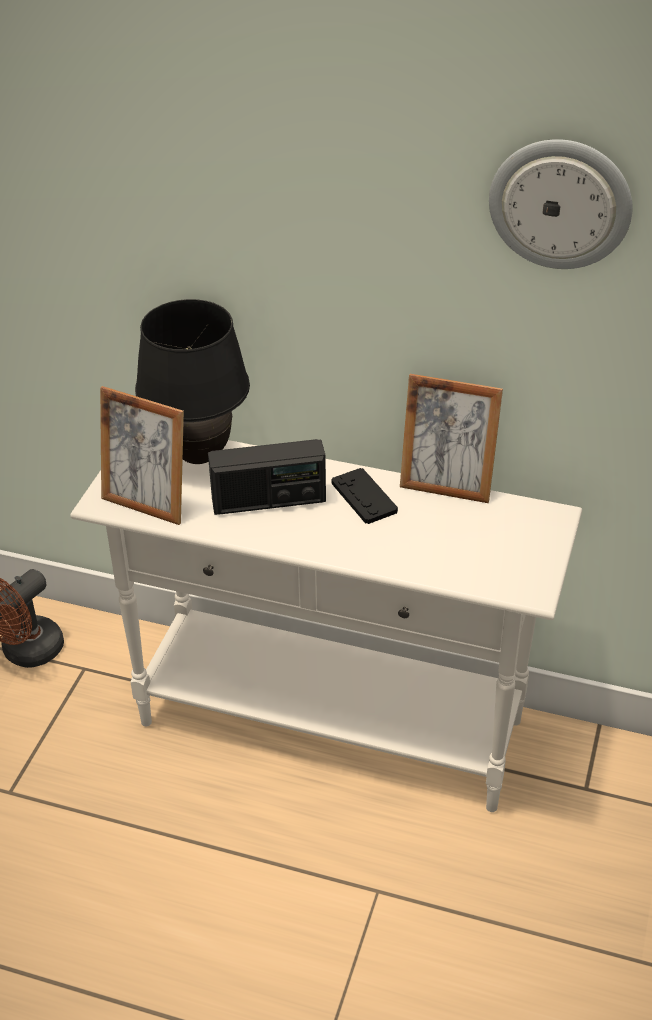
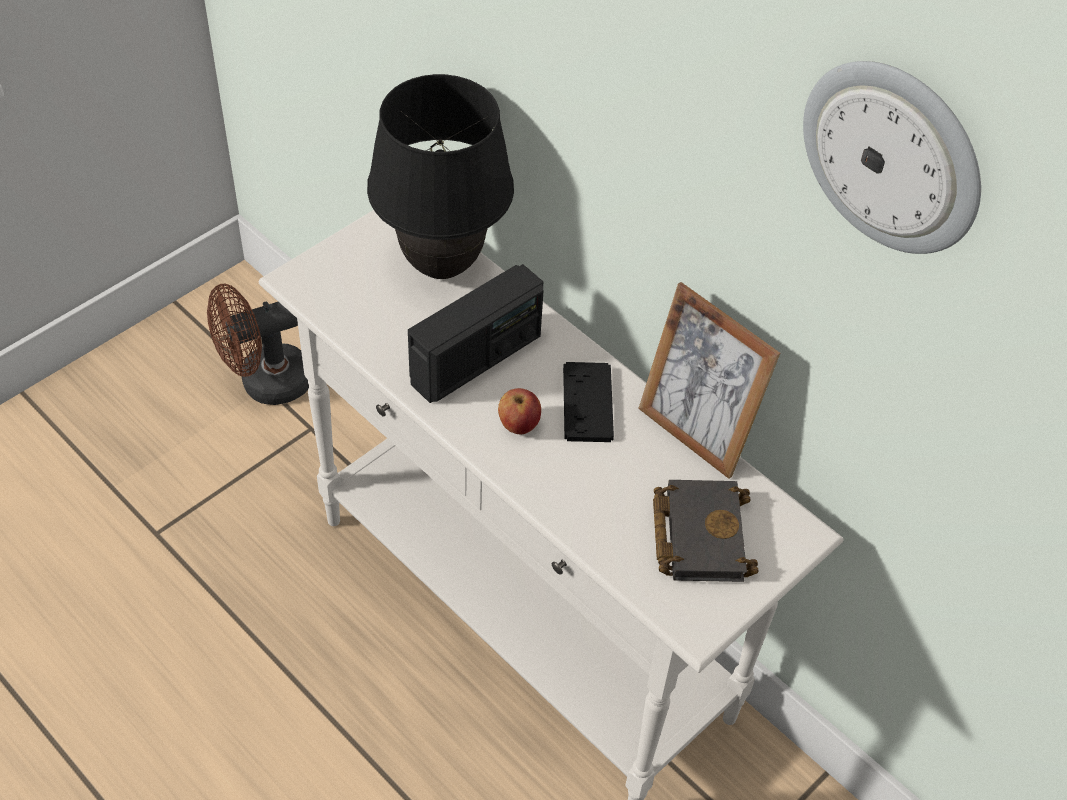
camera: 25 degrees right, 10 degrees up
(147, 504) = (344, 303): picture frame -> none
(269, 501) = (477, 359): radio -> radio turned 60 degrees counterclockwise
(328, 527) = (519, 424): none -> apple
(493, 541) = (698, 533): none -> black book

